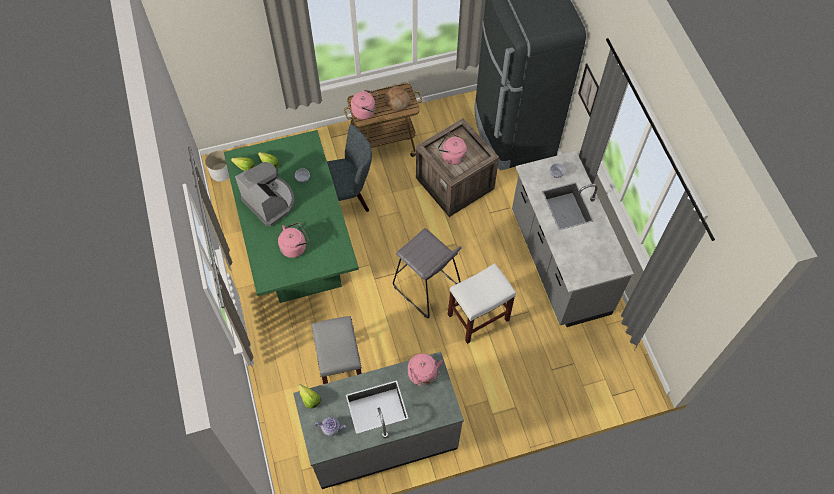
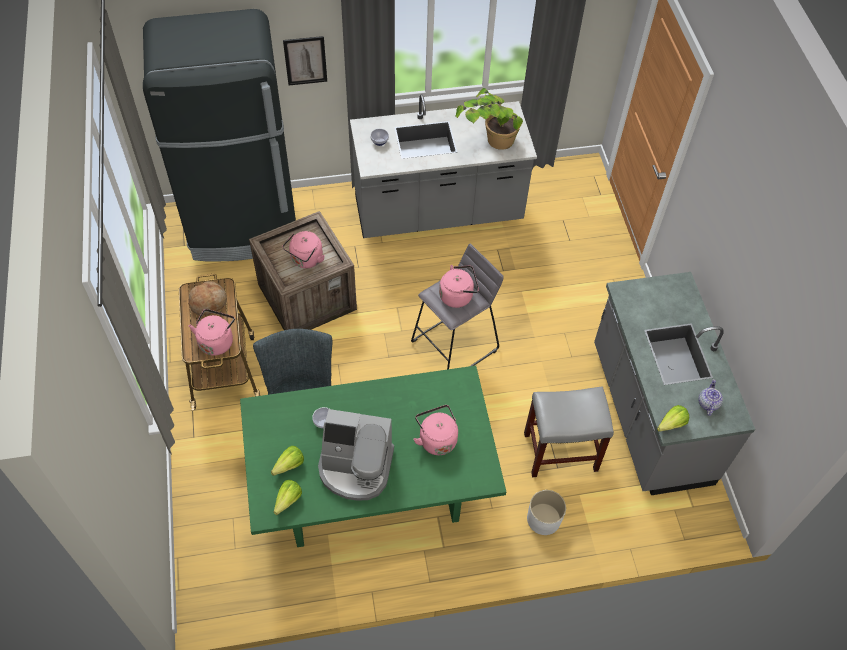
camera: 85 degrees left, 5 degrees down
(221, 172) = (218, 599): white planter -> white planter (544, 519)
(270, 201) = (356, 467): coffee machine -> coffee machine turned 135 degrees counterclockwise
(423, 375) = (638, 302): pink kettle -> pink kettle (458, 295)
(478, 318) = (501, 298): white stool -> none
(574, 252) = (487, 144): none -> potted plant

